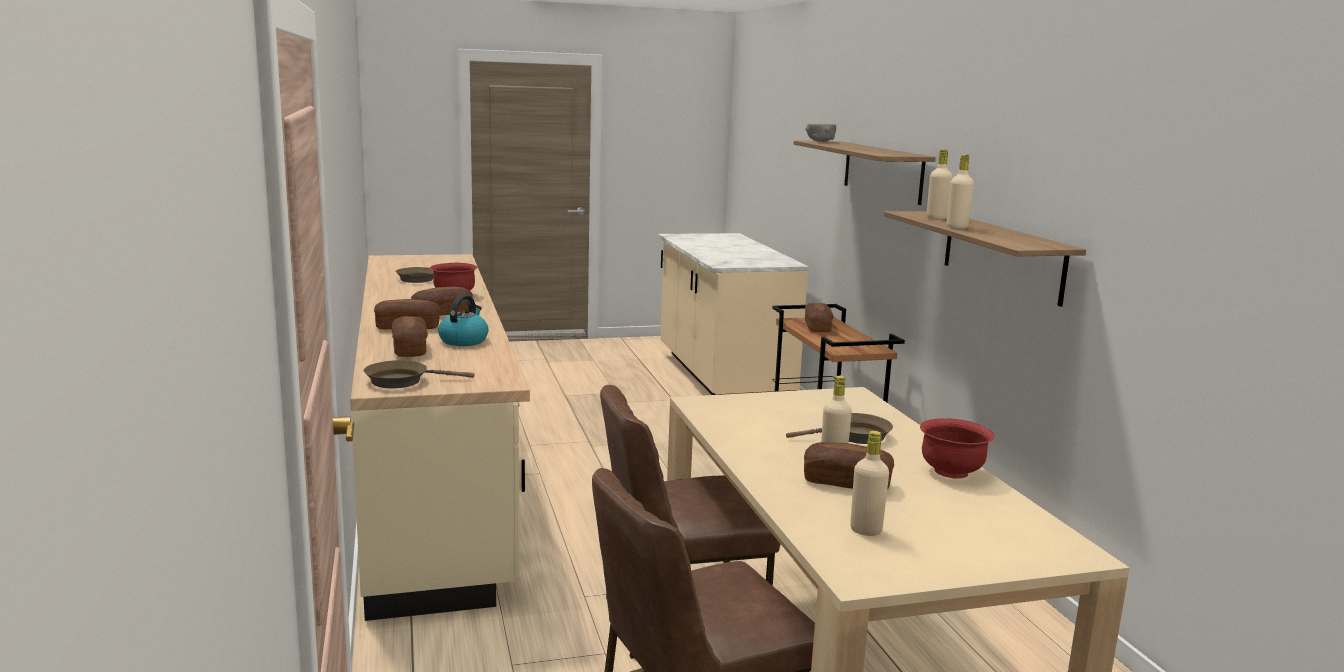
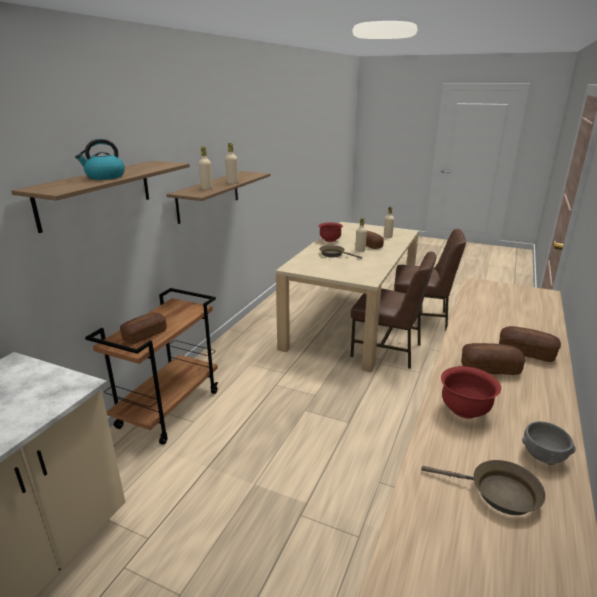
camera: 140 degrees left, 10 degrees up
(402, 381) = (531, 295): brown frying pan -> none
(410, 349) = (526, 322): bread -> none
(463, 340) = (484, 322): kettle -> kettle (105, 177)
(820, 141) = (55, 188): grey bowl -> grey bowl (543, 455)

